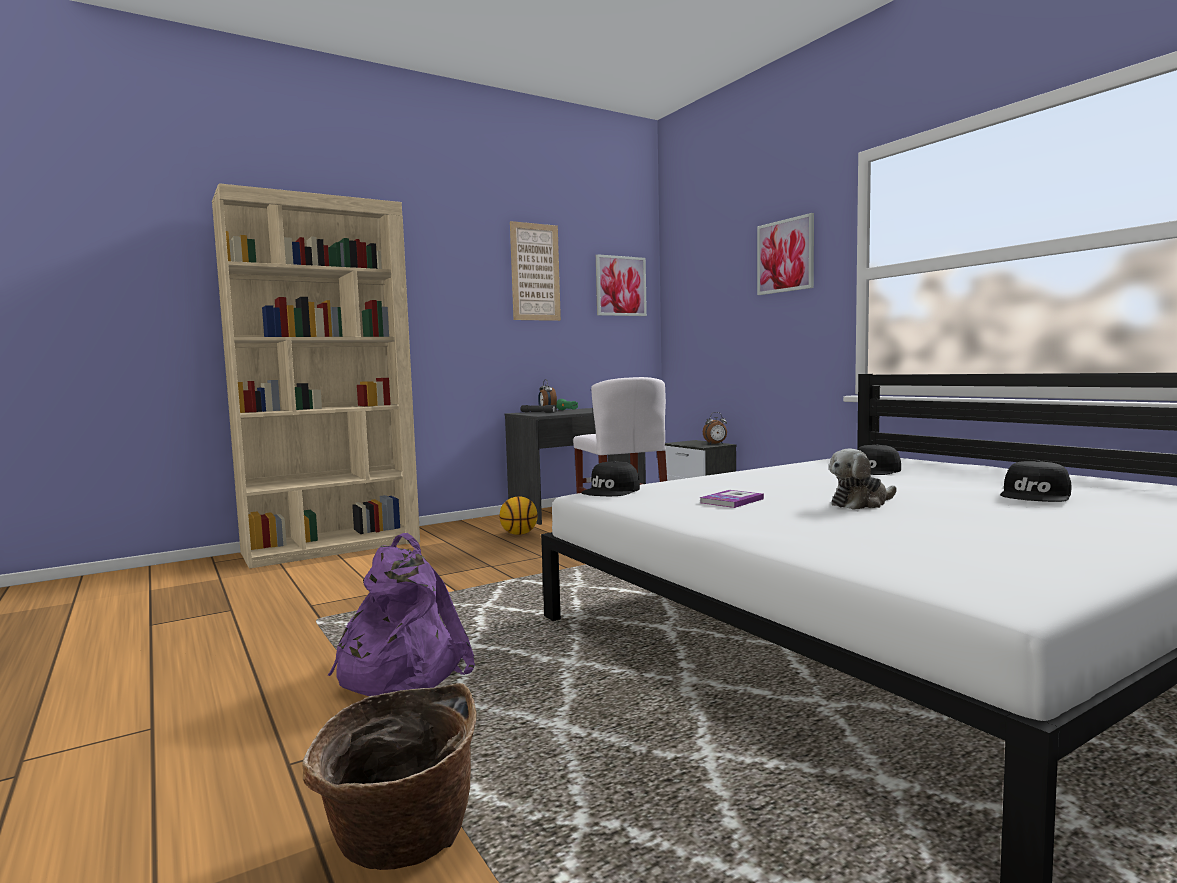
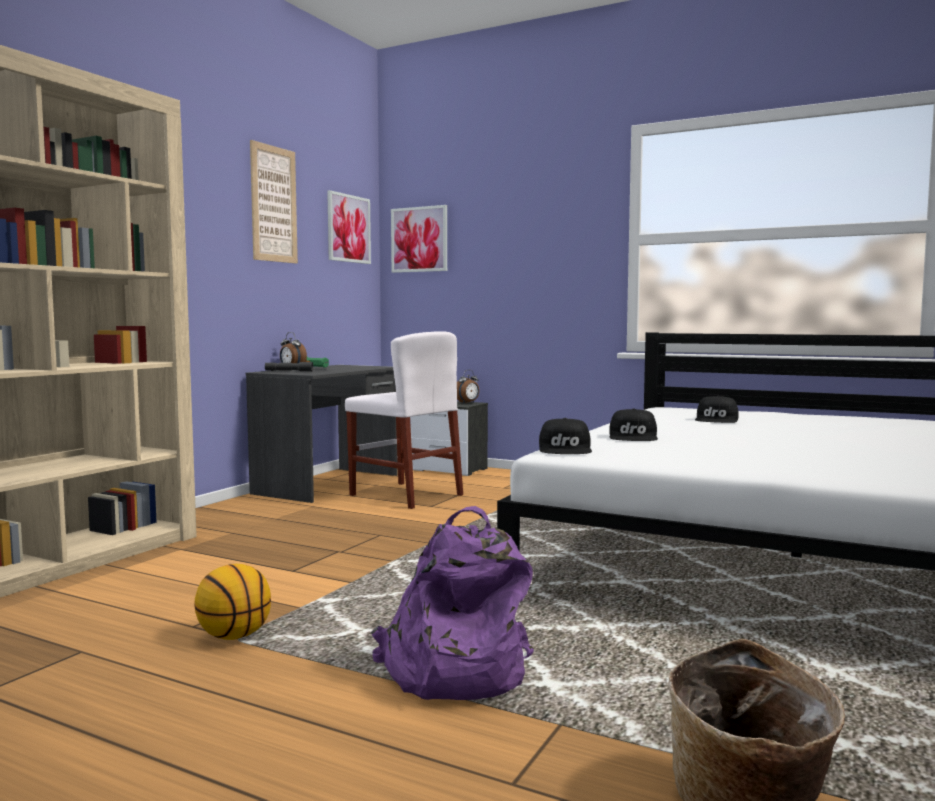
camera: 30 degrees left, 0 degrees up
(519, 534) = (307, 515): basketball -> basketball (234, 636)
(731, 501) = (695, 450): book -> none
(785, 256) = (547, 214): picture -> picture (419, 239)
(861, 503) = (793, 445): plush toy -> none
(1036, 495) = (888, 431): black cap -> black cap (634, 437)

